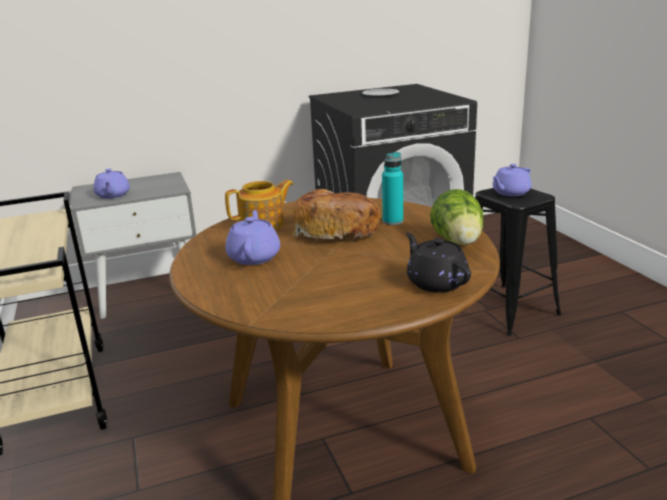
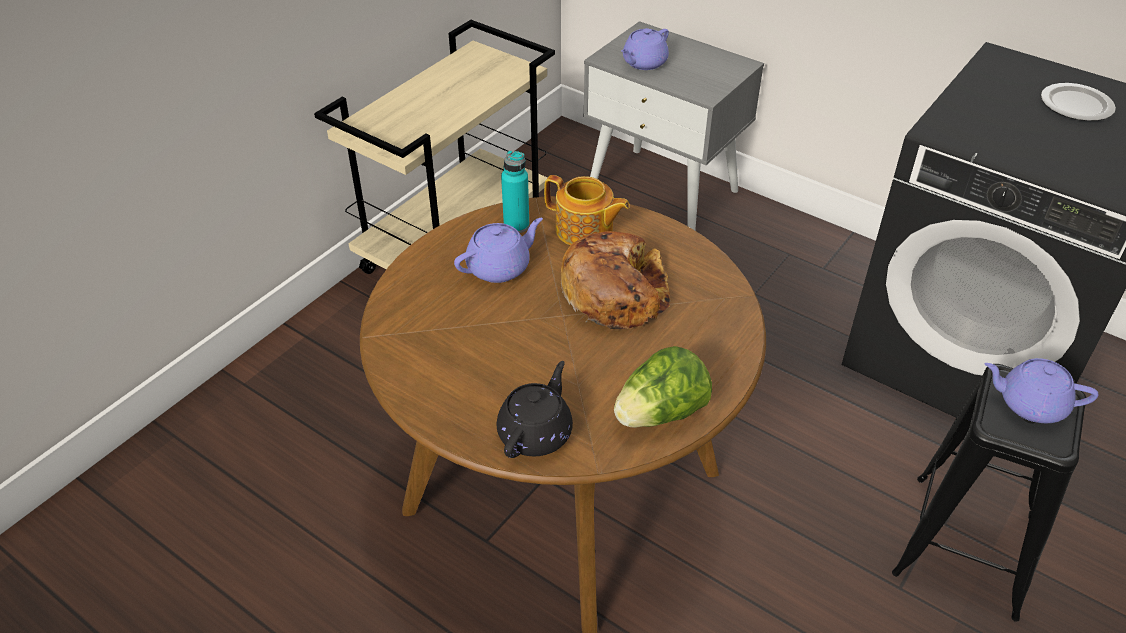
camera: 55 degrees right, 20 degrees up
(392, 221) = (680, 329): turquoise bottle -> turquoise bottle (516, 225)

